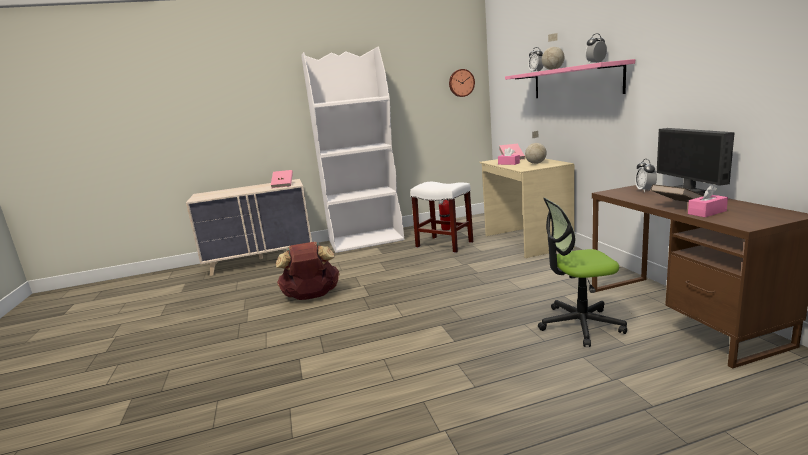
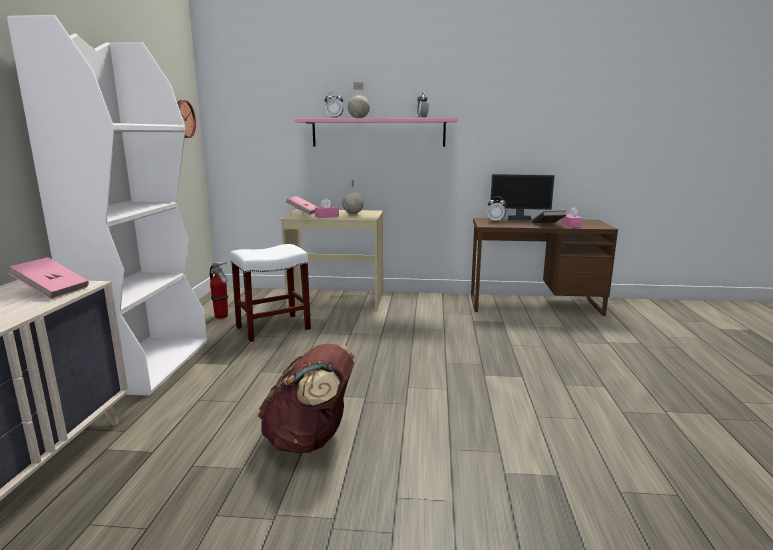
camera: 70 degrees left, 0 degrees up
(580, 325) = (527, 330): office chair -> none

